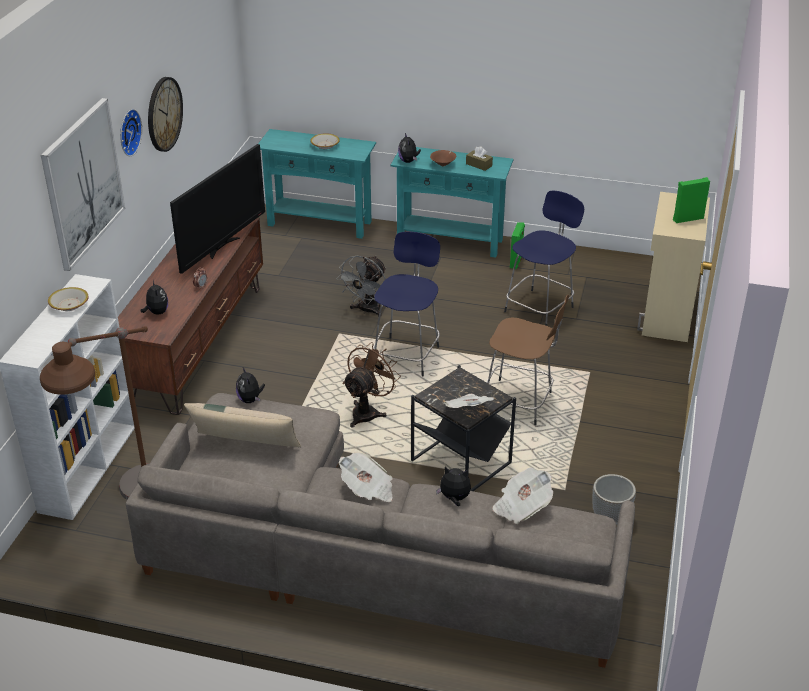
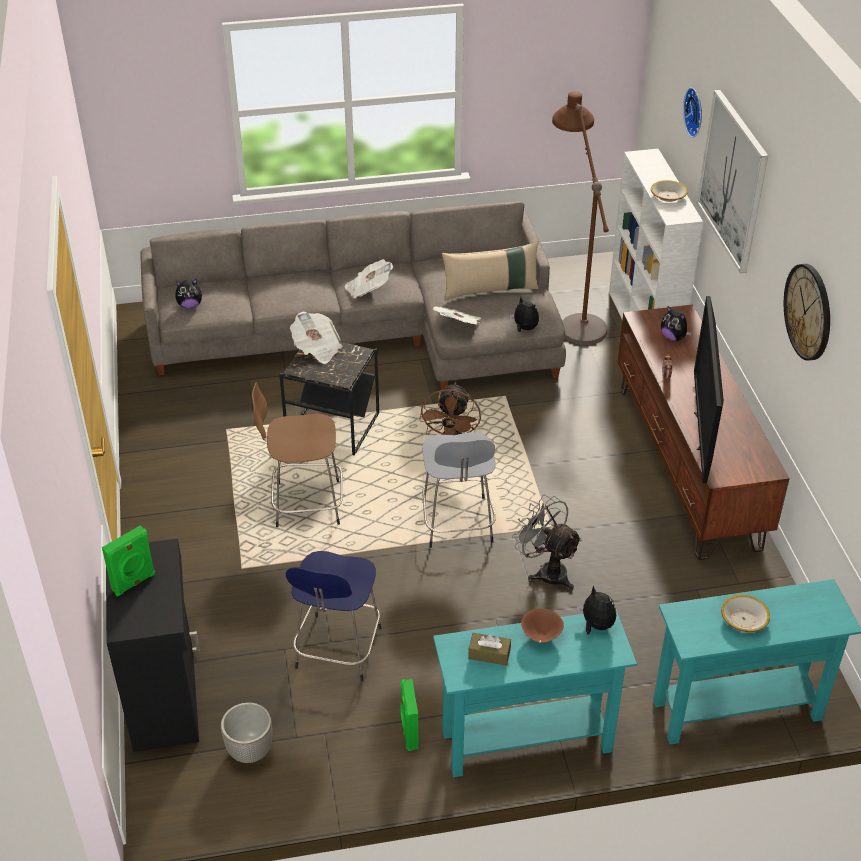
camera: 155 degrees right, 5 degrees up
(127, 132) = (774, 235): wall clock -> wall clock (696, 112)
(366, 310) = (547, 571): grey fan -> grey fan turned 45 degrees counterclockwise
(407, 355) = (457, 525): blue stool -> grey stool
(454, 499) = (296, 300): plush toy -> plush toy (190, 305)
(521, 507) = (240, 311): newspaper -> newspaper (458, 326)
(609, 517) = (178, 418): planter -> planter (250, 751)
(666, 315) = (166, 697): beige cabinet -> black cabinet

